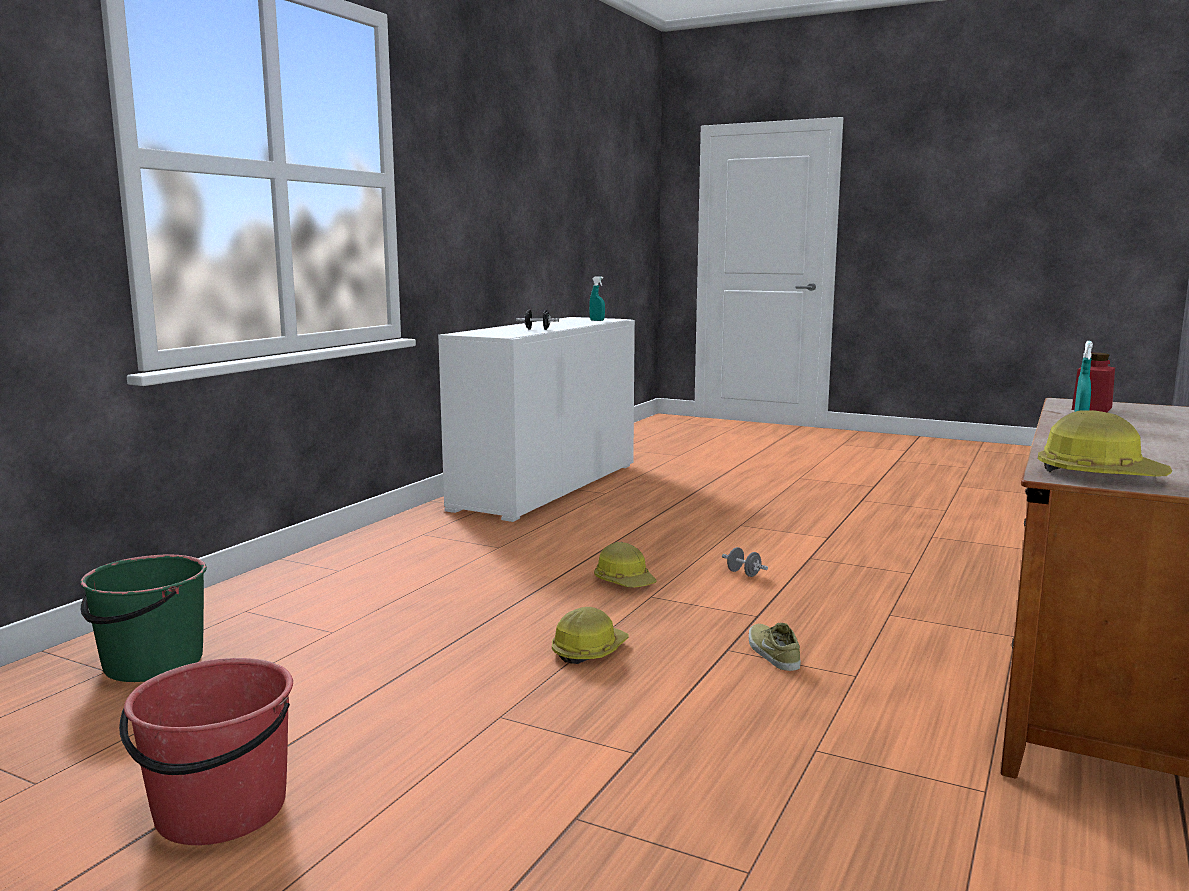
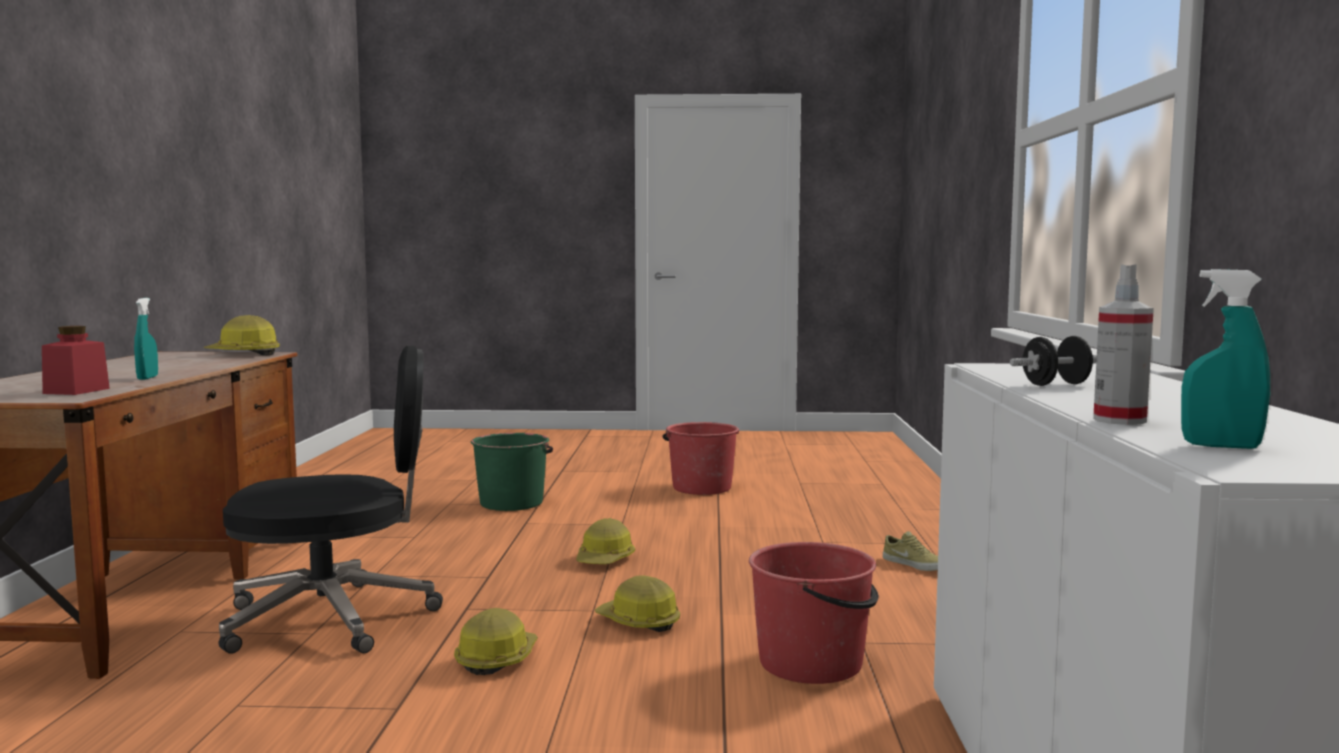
camera: 155 degrees right, 5 degrees down
(152, 663) = (886, 513): green bucket -> green bucket (511, 503)
(549, 542) = (812, 663): none -> red bucket
(587, 323) = (1119, 420): none -> spray bottle
(743, 573) = (496, 659): grey dumbbell -> hard hat
(772, 653) = (447, 579): beige shoe -> beige shoe (916, 565)
(877, 626) = (334, 618): none -> black office chair

